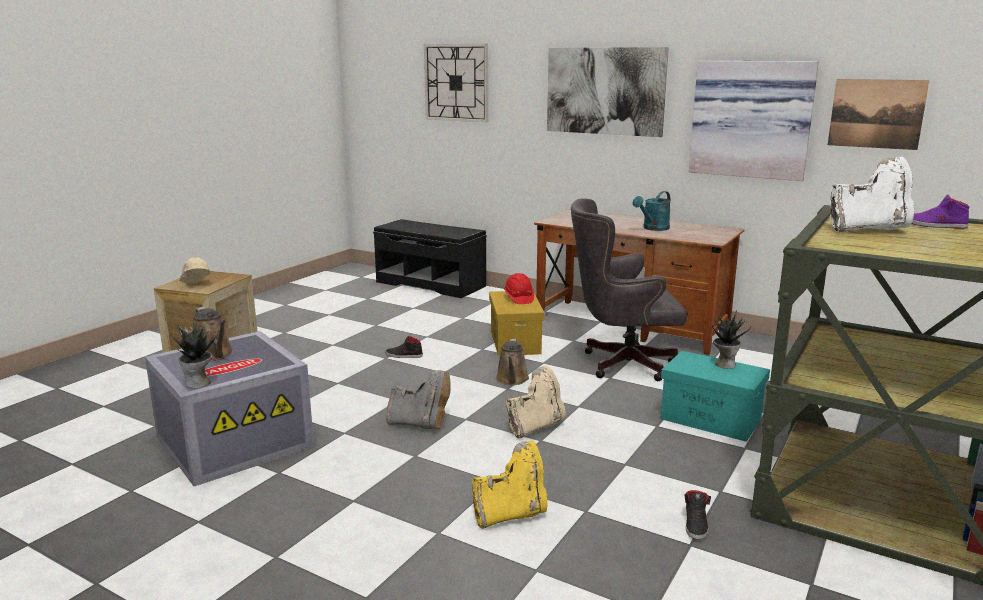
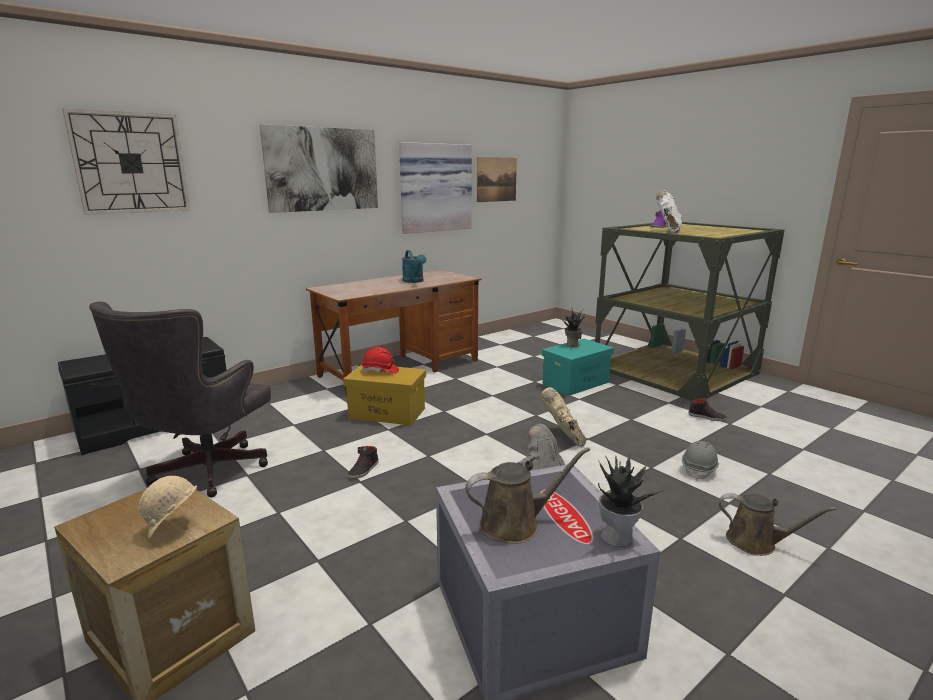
camera: 70 degrees left, 0 degrees up
(511, 514) = (699, 469): yellow boot -> grey hard hat
(512, 380) = (469, 429): brown watering can -> brown watering can (756, 542)
(621, 364) = (471, 387): grey office chair -> grey office chair (205, 473)

